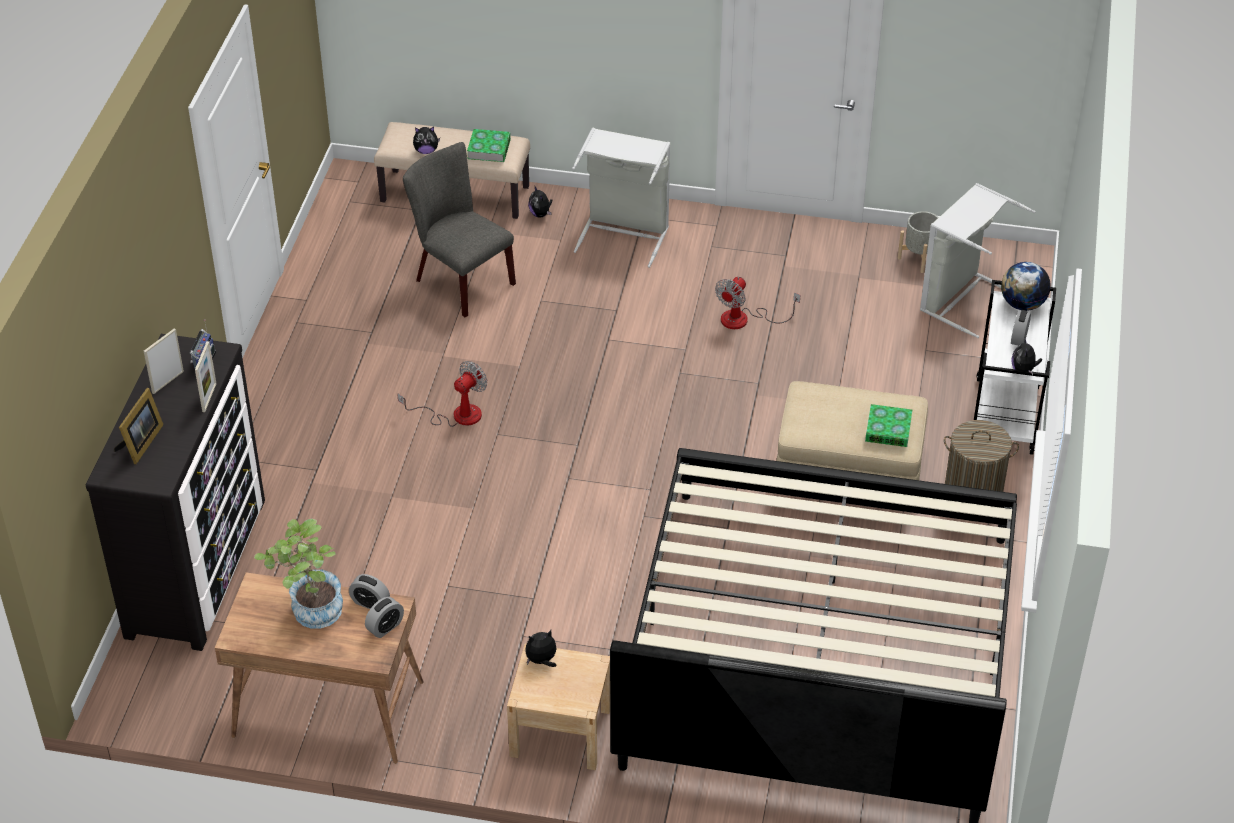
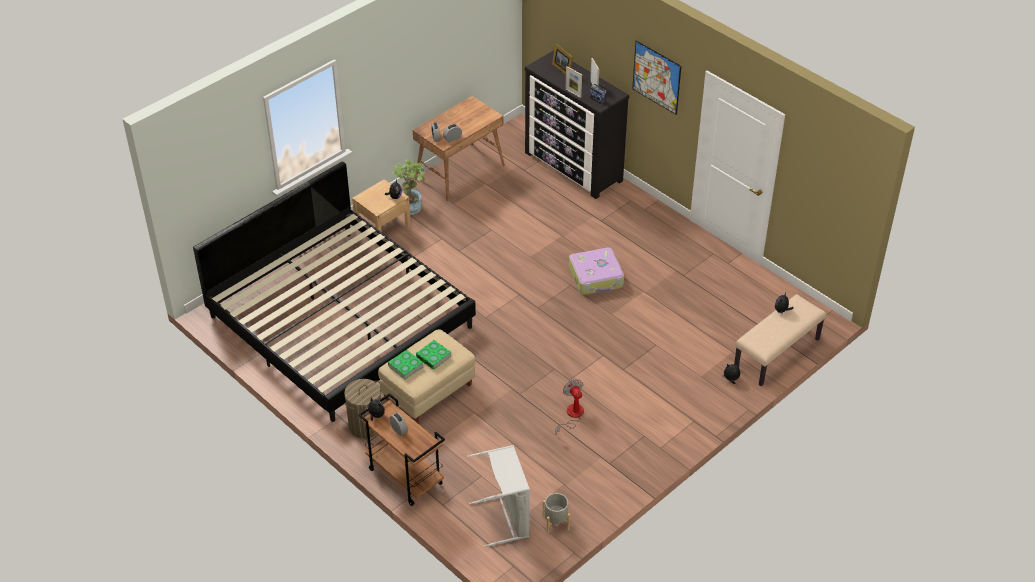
camera: 125 degrees right, 0 degrees up
(163, 239) = (656, 77): none -> picture
(310, 612) = (464, 123): potted plant -> potted plant (411, 205)
(456, 415) = (596, 277): fan -> suitcase
(459, 280) = (698, 322): grey chair -> none
(489, 149) = (763, 335): book -> book (433, 357)
(624, 234) = (685, 405): grey laundry basket -> none
(1005, 417) = (404, 476): white cart -> brown cart
(1022, 304) = (421, 448): globe -> none

